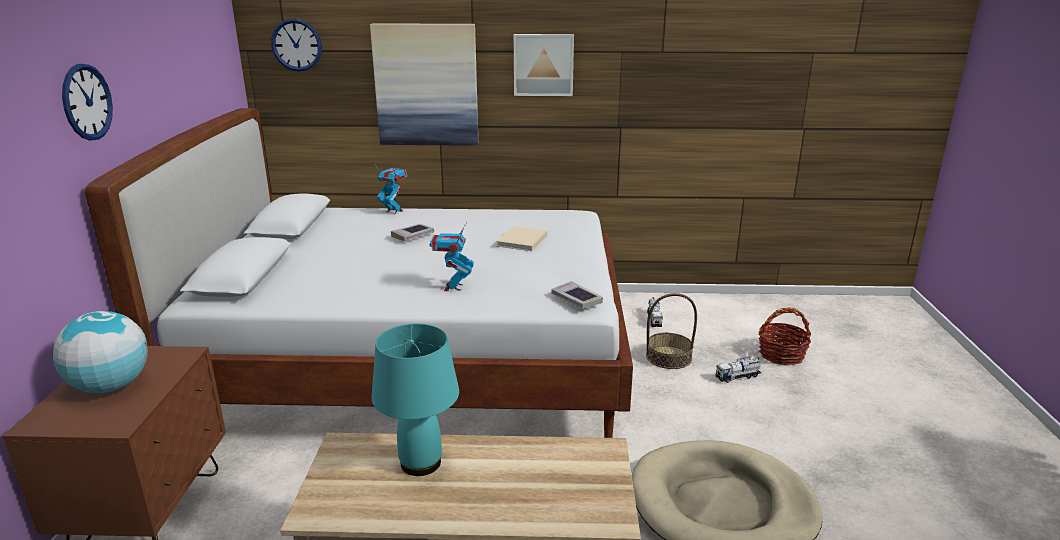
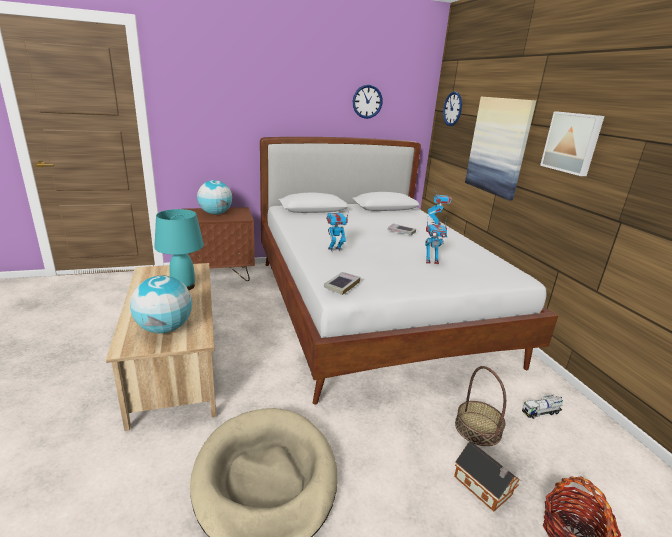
camera: 70 degrees right, 0 degrees up
(87, 102) = (279, 103): wall clock -> wall clock (367, 101)
(521, 241) = (431, 261): beige book -> toy robot
(565, 481) = (164, 328): none -> globe
(737, 377) = (484, 487): toy truck -> toy house

